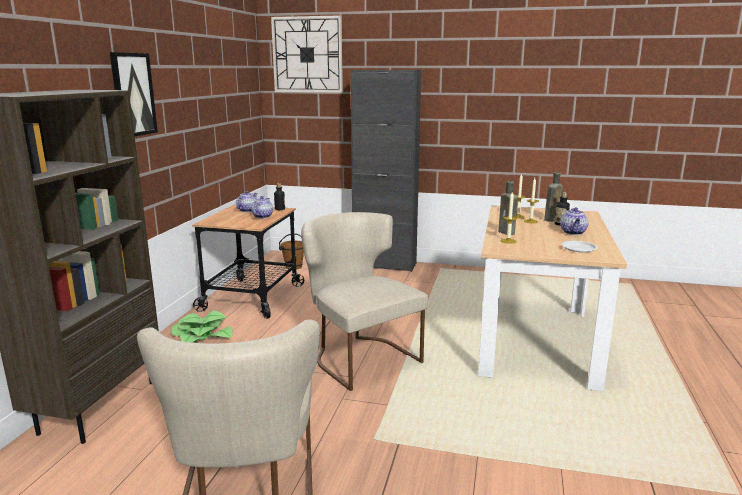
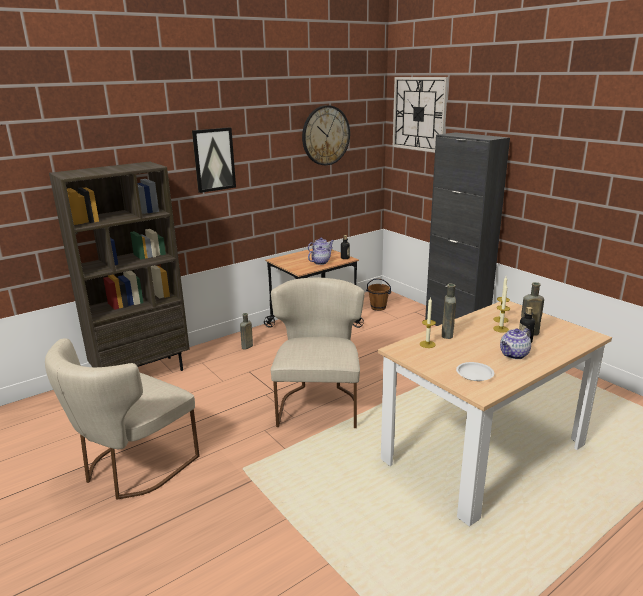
camera: 40 degrees right, 5 degrees up
(202, 336) = (246, 347): potted plant -> brown bottle
(222, 75) = (325, 135): none -> wall clock

